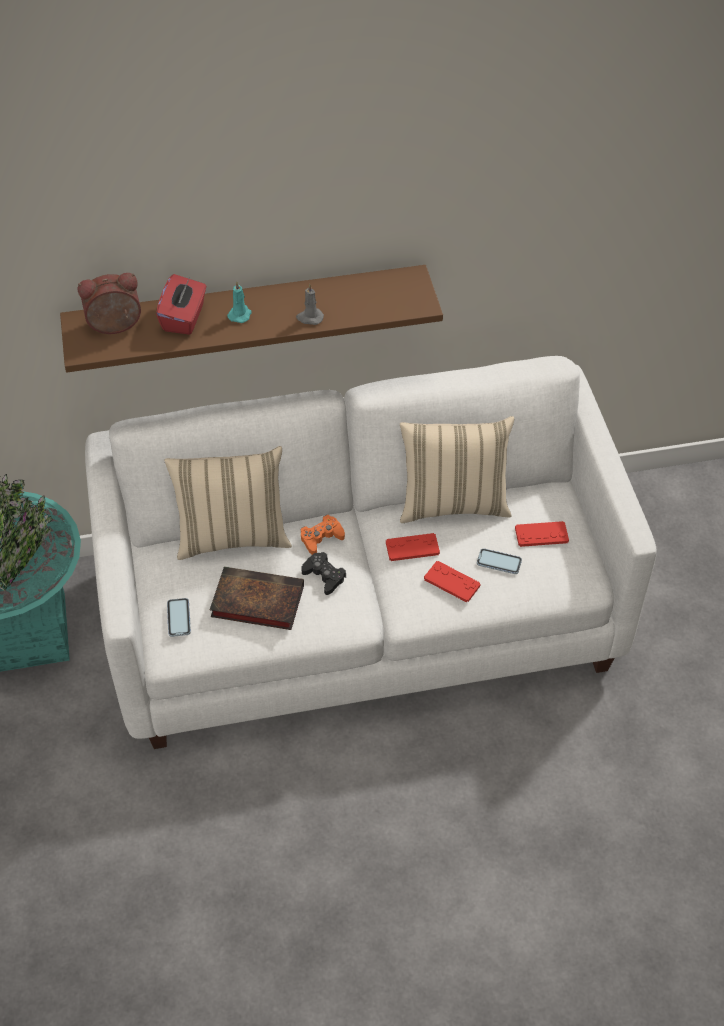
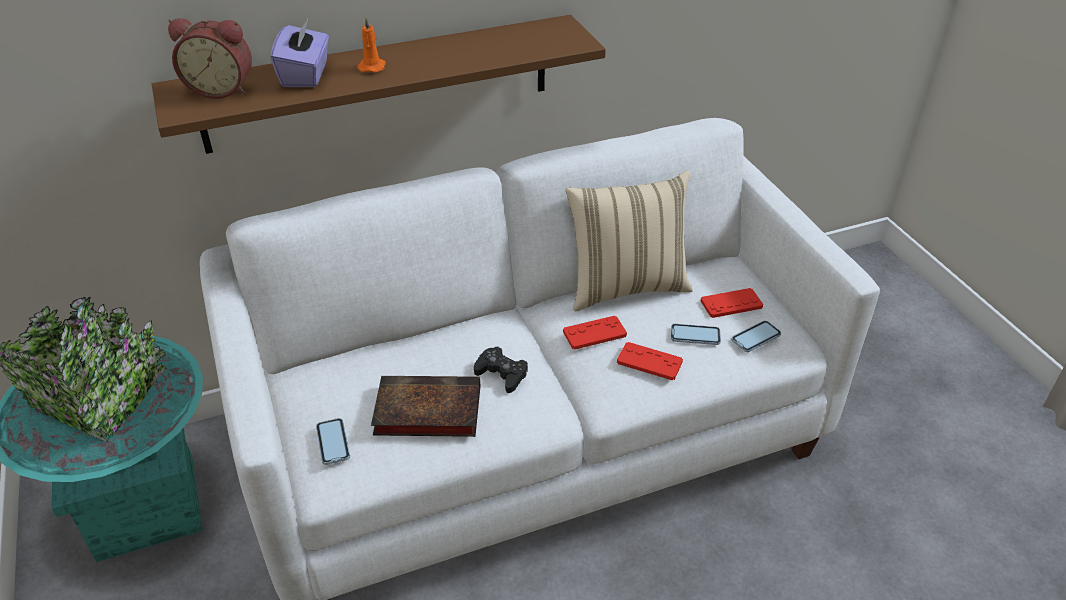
camera: 10 degrees left, 10 degrees down
(115, 327) = (221, 89): alarm clock -> alarm clock turned 150 degrees counterclockwise
(184, 318) = (306, 75): red tissue box -> purple tissue box
(232, 536) = (386, 347): beige pillow -> none
(240, 314) = (372, 66): turquoise candle -> orange candle
(309, 318) = (455, 63): grey candle -> none
(321, 538) = (489, 336): orange game controller -> none
(552, 571) = (756, 337): none -> phone

